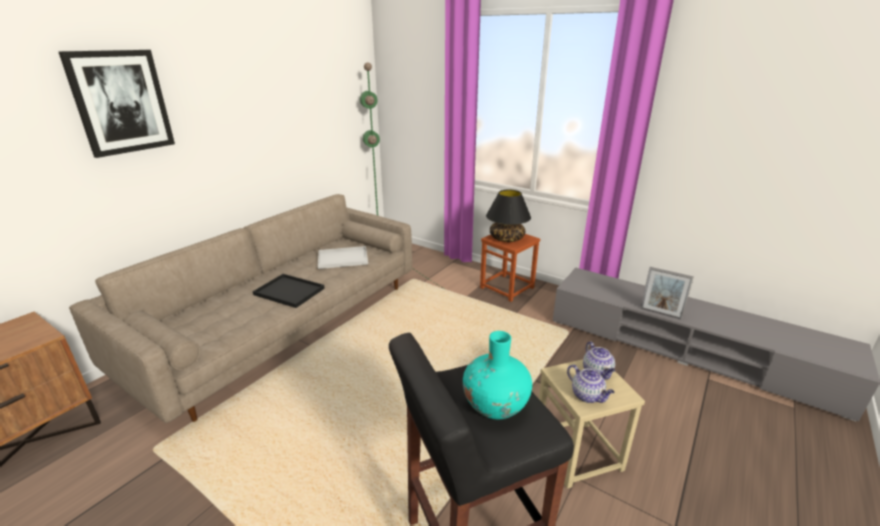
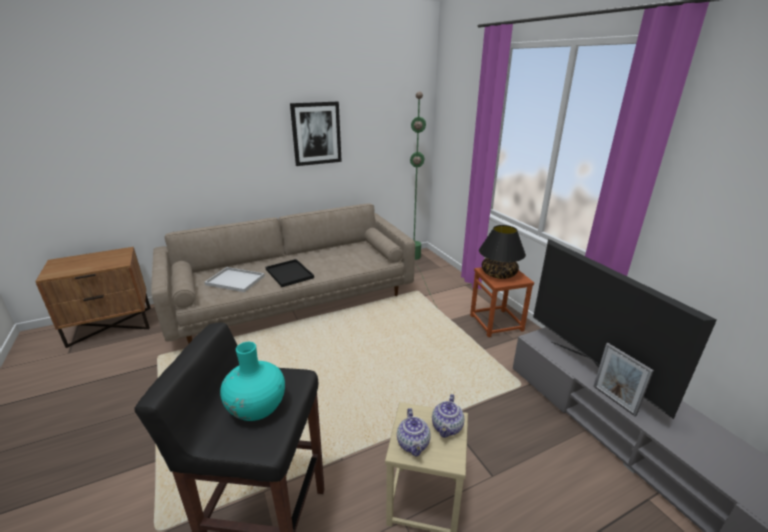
camera: 30 degrees right, 0 degrees up
(121, 102) = (204, 115): picture -> picture (316, 133)
(342, 259) = (348, 258): white tray -> white tray (234, 280)
(626, 297) = (589, 369): none -> television

